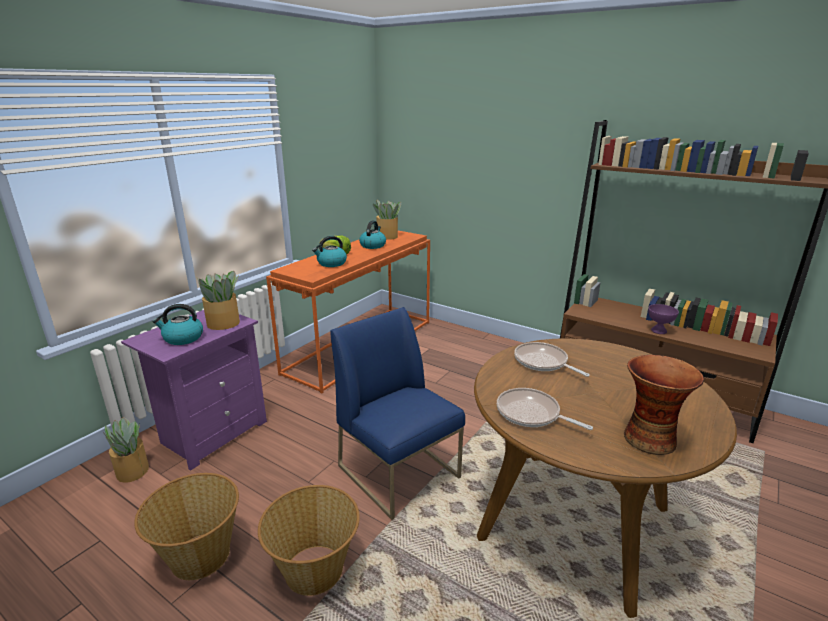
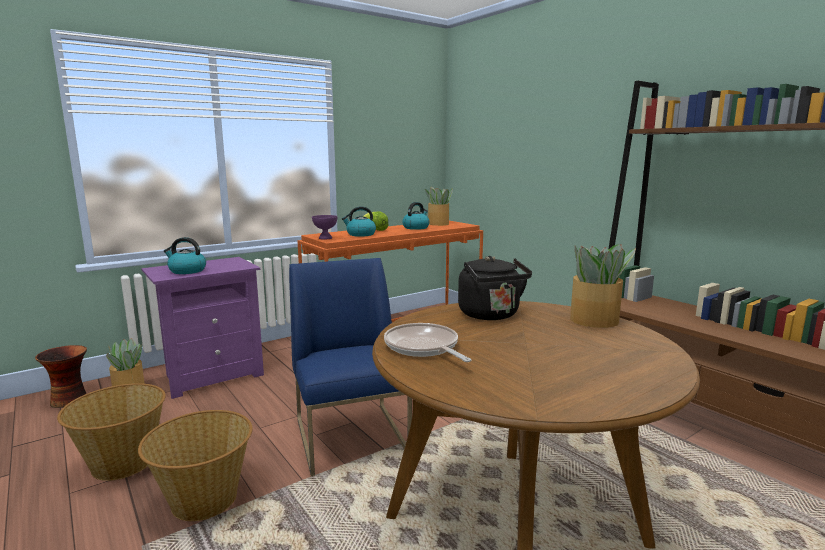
camera: 20 degrees right, 10 degrees down
(224, 323) = (230, 266): potted plant -> potted plant (595, 320)
(543, 362) = (491, 315): frying pan -> black kettle
(648, 438) = (543, 385): vase -> vase (70, 400)
(659, 331) = (709, 329): purple bowl -> purple bowl (326, 238)

